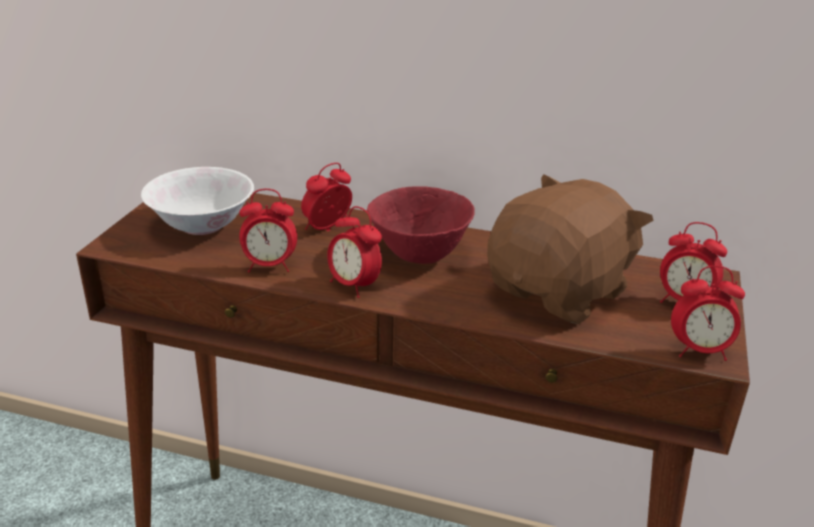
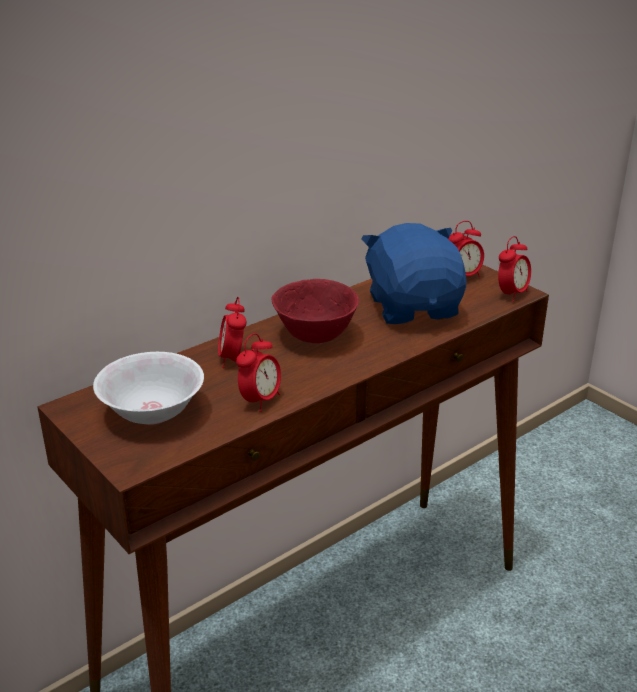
camera: 55 degrees left, 0 degrees up
(354, 286) = (328, 375): alarm clock -> none
(560, 292) = (414, 307): brown plush toy -> blue plush toy

